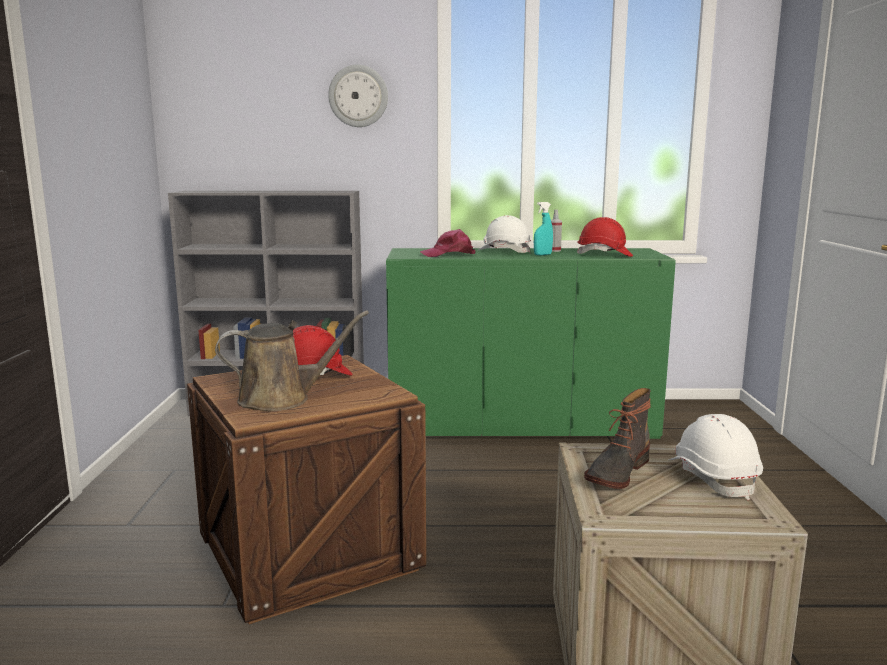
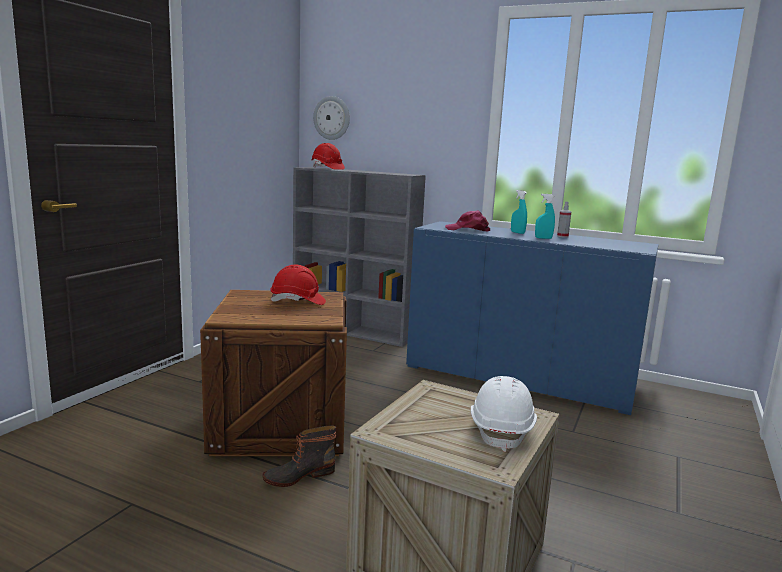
camera: 25 degrees right, 0 degrees up
(282, 399) = (257, 311): brown watering can -> none
(358, 96) = (432, 102): wall clock -> wall clock (332, 118)
(504, 252) = (517, 232): white hard hat -> turquoise spray bottle
(521, 424) = (518, 378): green cabinet -> blue cabinet
(604, 255) = (597, 244): red hard hat -> red hard hat (327, 168)
(616, 472) = (432, 407): boot -> boot (299, 475)

